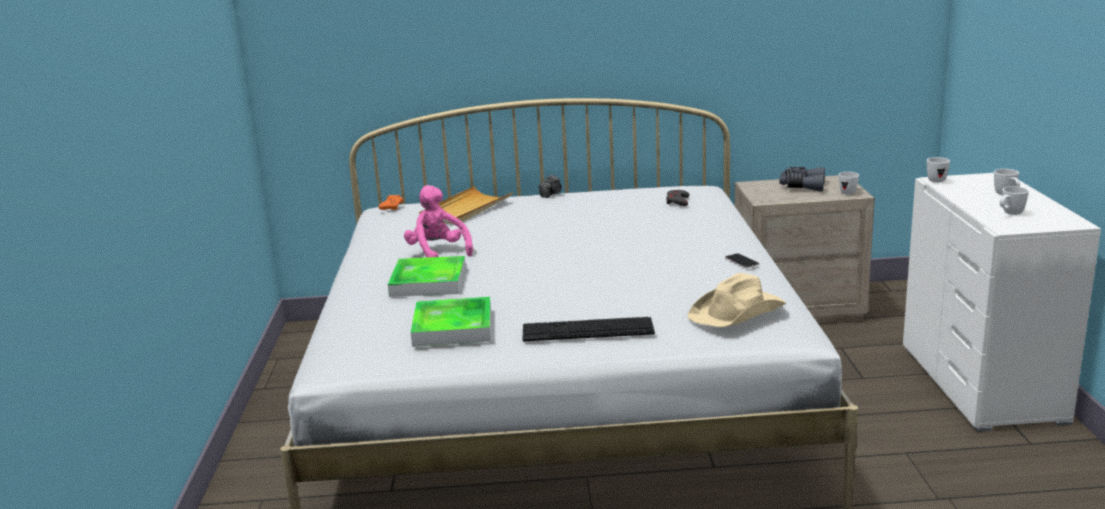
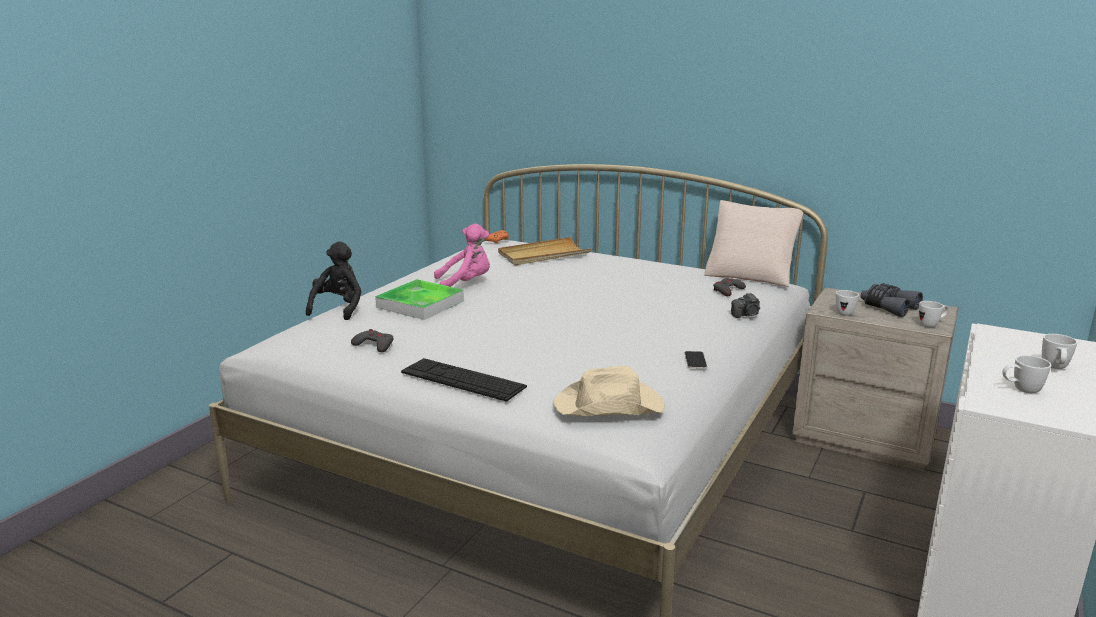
camera: 30 degrees right, 0 degrees up
(347, 308) = (338, 308): none -> black plush toy
(438, 253) = (466, 283): pink plush toy -> pink plush toy turned 75 degrees clockwise
(453, 327) = (374, 345): tray -> grey game controller
(551, 194) = (631, 258): camera -> camera (746, 315)
(671, 184) = (750, 274): none -> beige pillow
(935, 180) = (991, 330): white mug -> white mug (845, 312)

